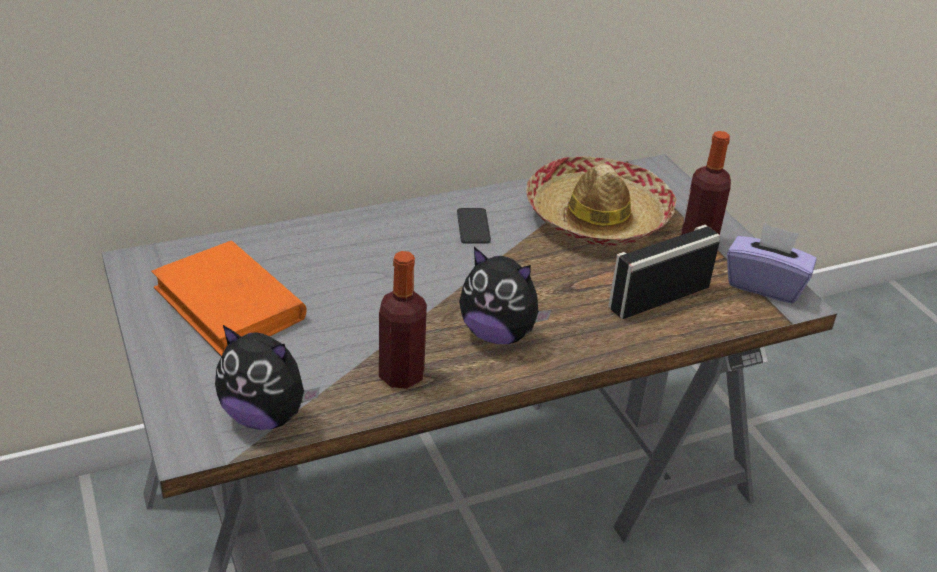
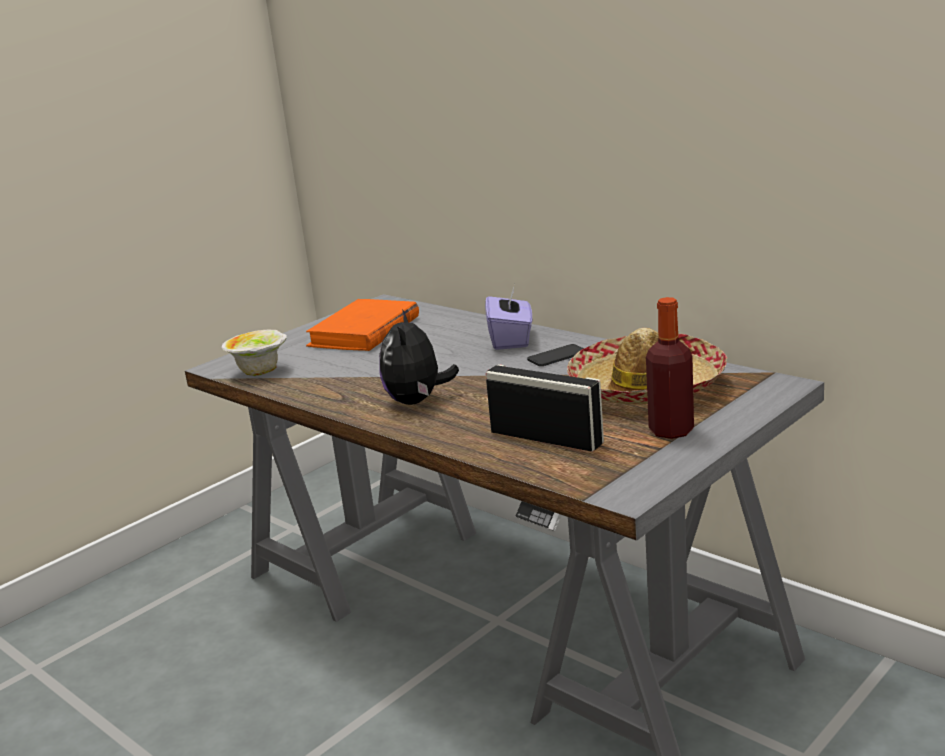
camera: 70 degrees right, 15 degrees down
(265, 416) = (260, 372): plush toy -> bowl
(401, 375) = (335, 390): bottle -> none
(764, 285) = (636, 474): purple tissue box -> purple tissue box (511, 339)

